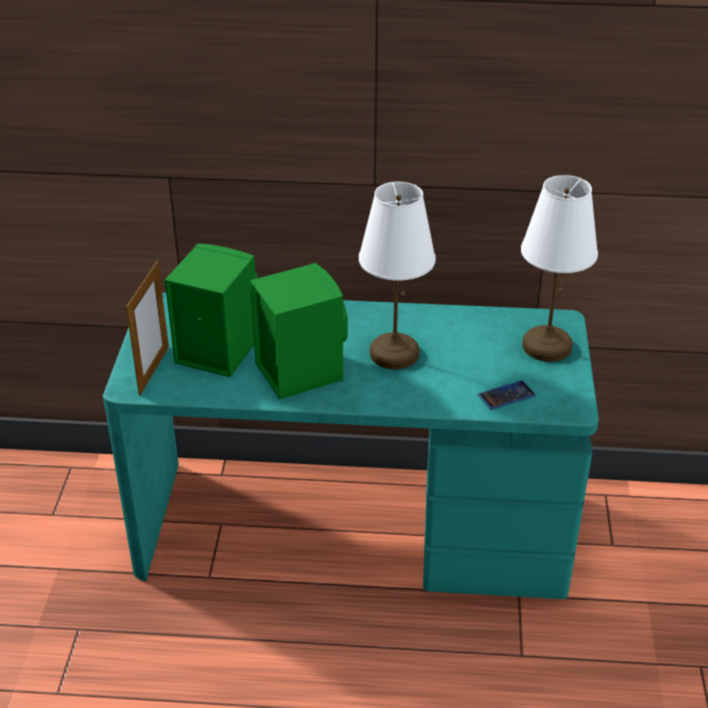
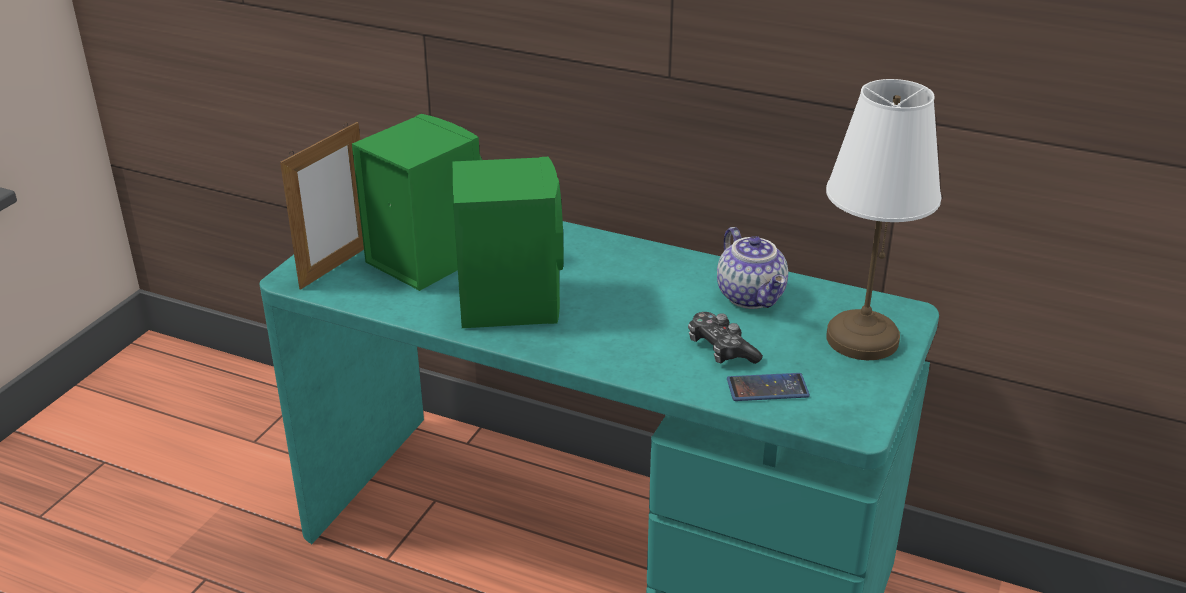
camera: 20 degrees right, 5 degrees down
(393, 354) = (643, 307): white table lamp -> none
(461, 330) = (752, 296): none -> teapot
(462, 374) = (721, 349): none -> game controller

